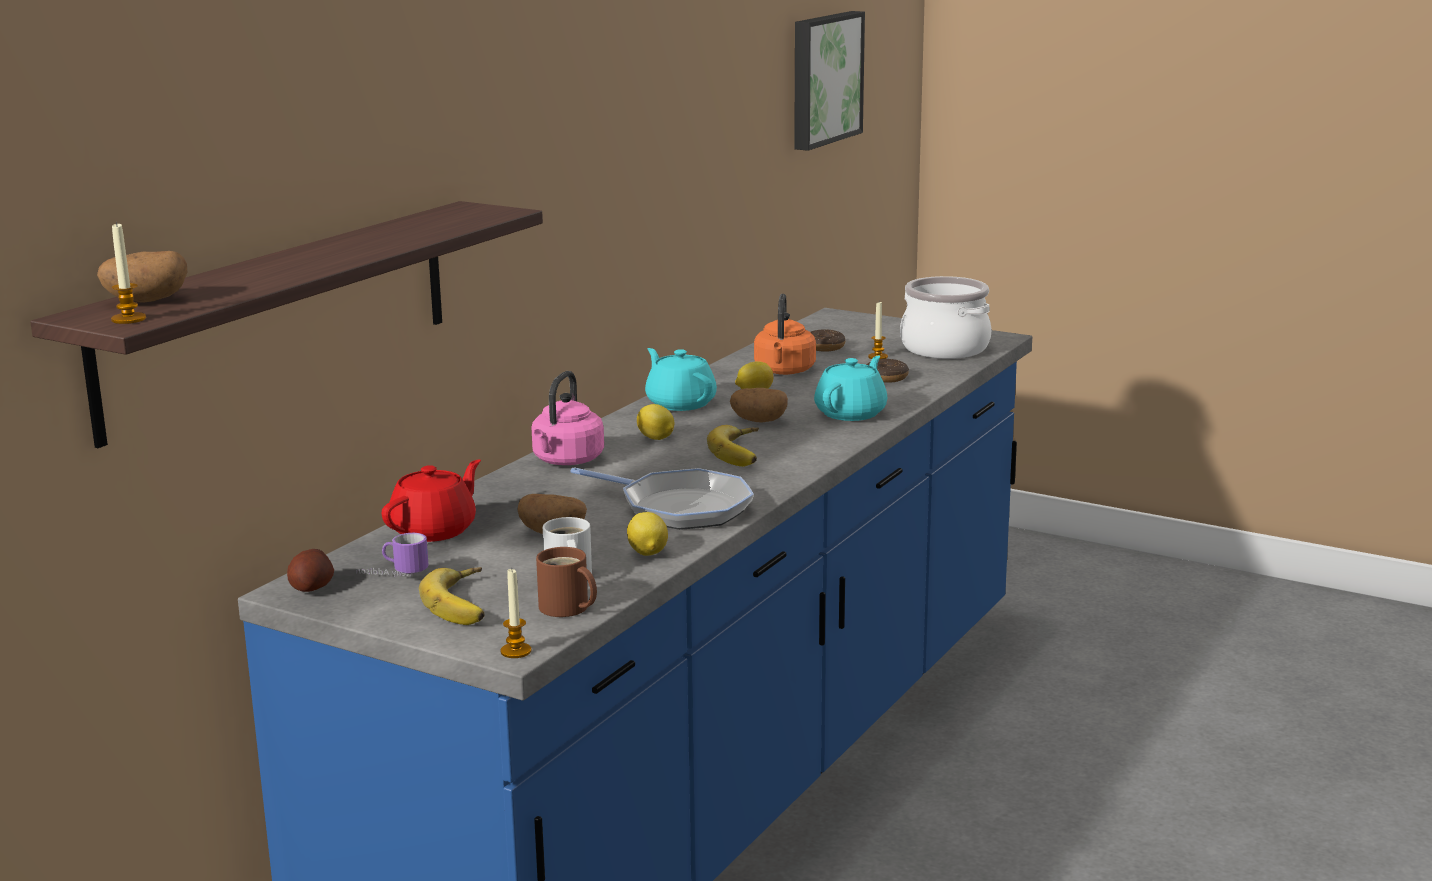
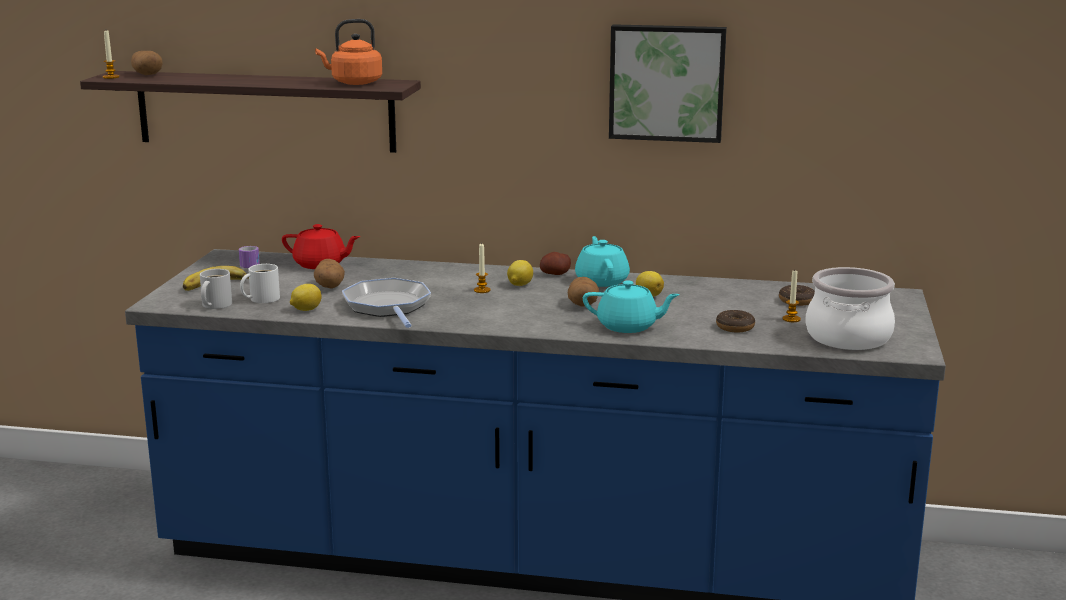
camera: 70 degrees right, 0 degrees up
(312, 588) = (229, 257): potato -> potato (555, 274)
(516, 651) = (154, 304): candle -> candle (482, 290)
(566, 461) = (457, 272): pink kettle -> none
(566, 609) = (214, 305): brown mug -> white mug
(679, 508) = (388, 307): frying pan -> frying pan turned 150 degrees clockwise
(680, 403) = (602, 281): turquoise teapot -> turquoise teapot turned 45 degrees counterclockwise
(744, 452) = (509, 308): banana -> none
(784, 371) = (713, 297): orange kettle -> orange kettle (354, 83)
(823, 79) = (957, 77): picture -> picture (667, 82)

